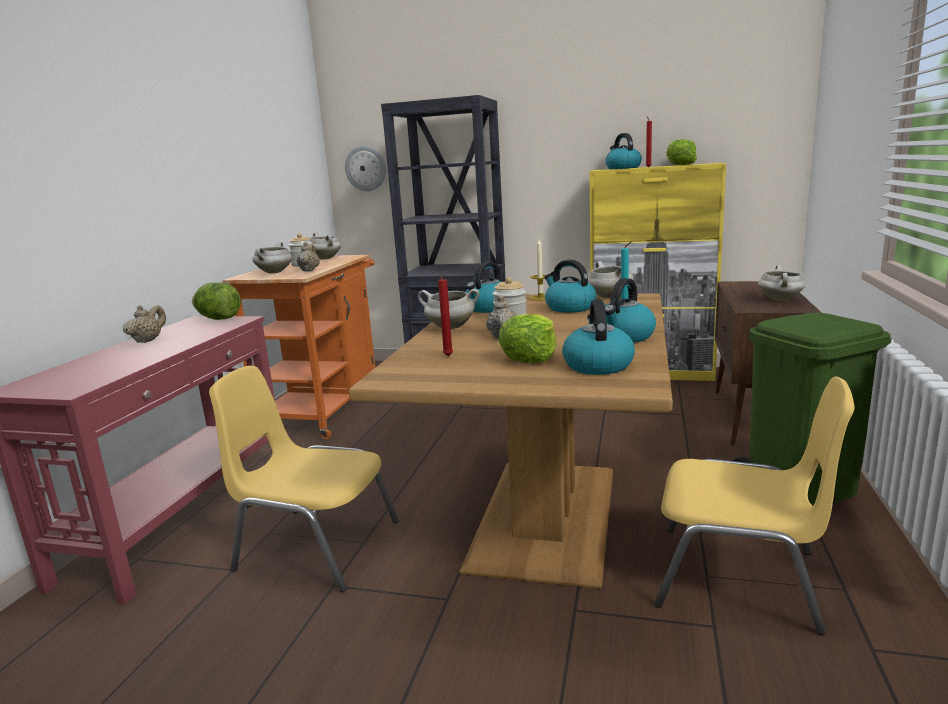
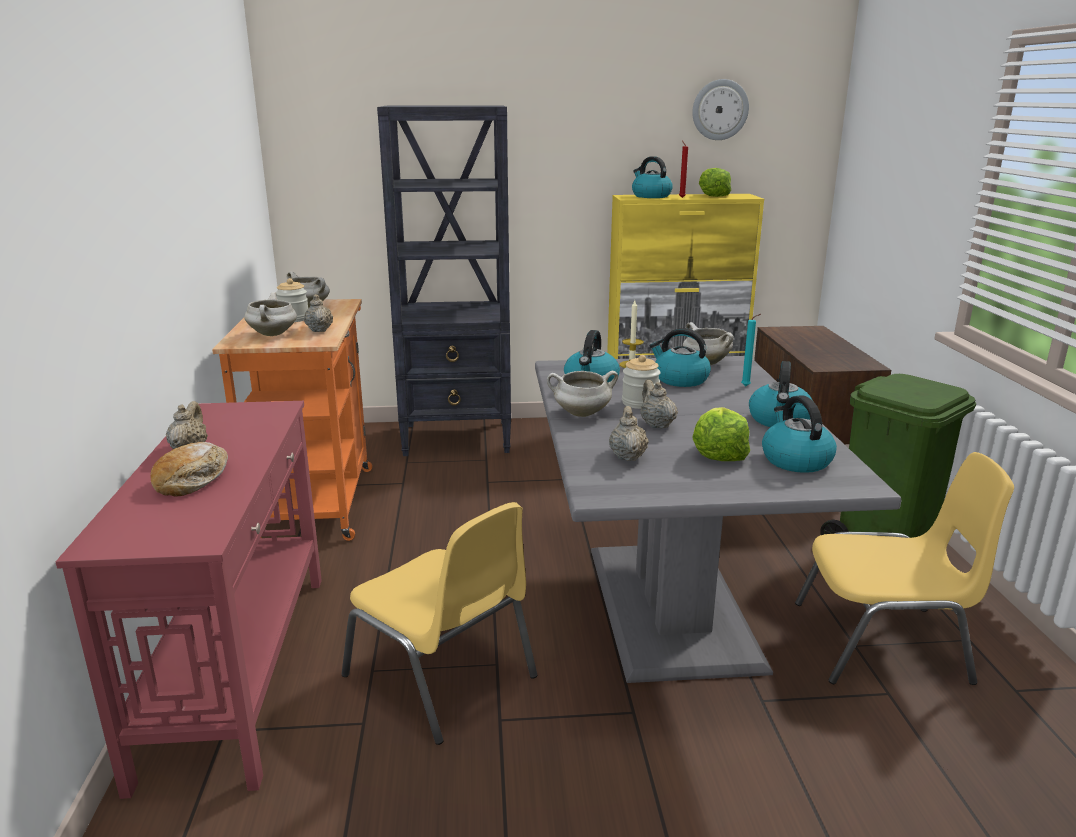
camera: 20 degrees left, 5 degrees up
(123, 357) = (193, 479): none -> bread
(219, 319) = (244, 407): lettuce -> none
(315, 545) = (443, 677): yellow chair -> yellow chair turned 135 degrees counterclockwise
(366, 168) = (322, 177): wall clock -> wall clock (720, 110)
(446, 356) = (627, 456): red candle -> beige teapot
(542, 516) = (668, 606): brown dining table -> grey dining table
(780, 299) = (840, 352): white cooking pot -> none

